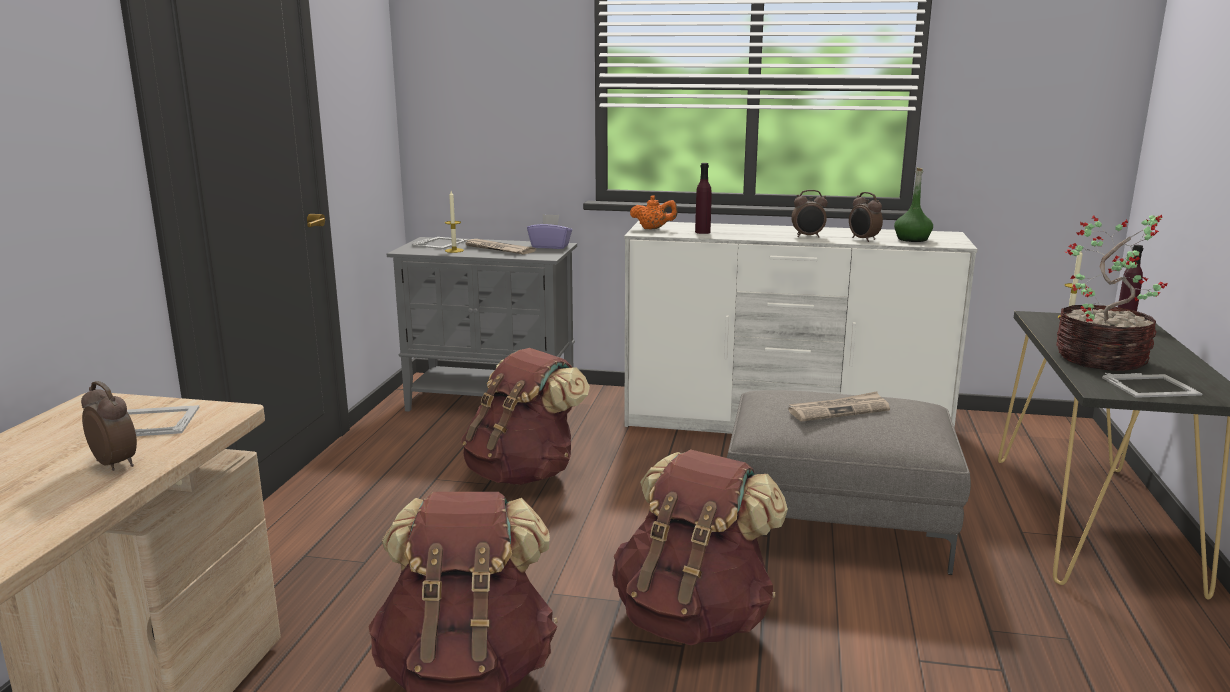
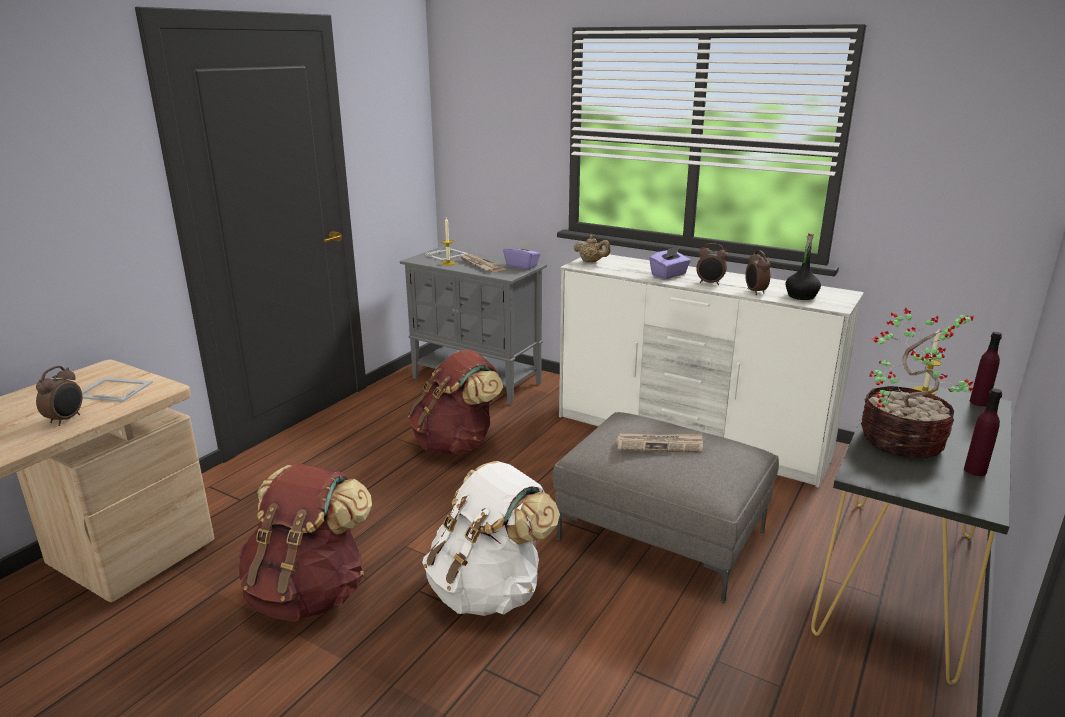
camera: 20 degrees right, 5 degrees up
(116, 464) = (66, 419): alarm clock -> alarm clock turned 45 degrees clockwise
(653, 229) = (591, 262): orange teapot -> beige teapot
(694, 618) = (489, 590): brown backpack -> white backpack
(702, 232) = (626, 269): purple bottle -> purple bottle (975, 470)
(755, 233) = (669, 275): none -> purple tissue box
(912, 239) = (801, 296): green bottle -> black bottle
(1152, 386) = (917, 480): picture frame -> none

